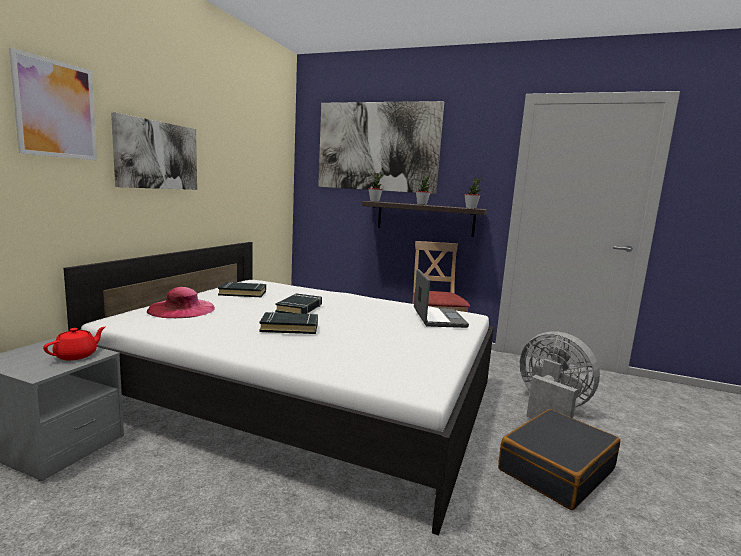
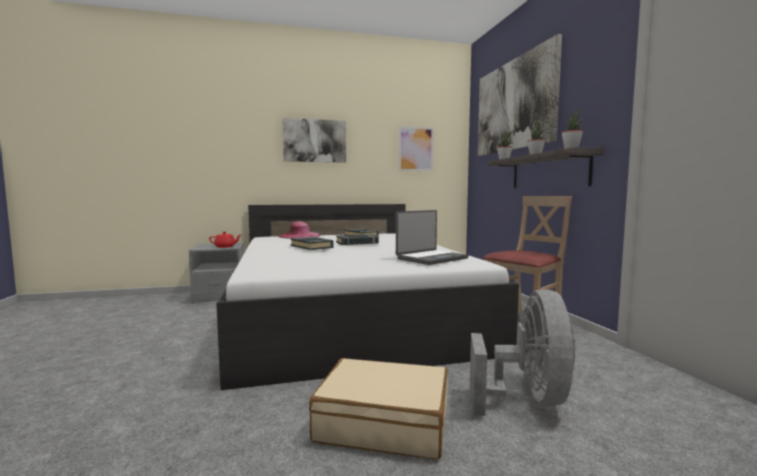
camera: 55 degrees right, 5 degrees down
(56, 109) = (249, 121): picture -> picture (415, 149)
(555, 469) = (384, 422): black suitcase -> beige suitcase

